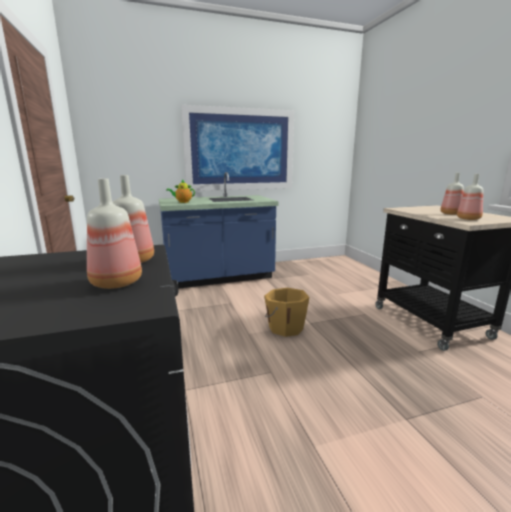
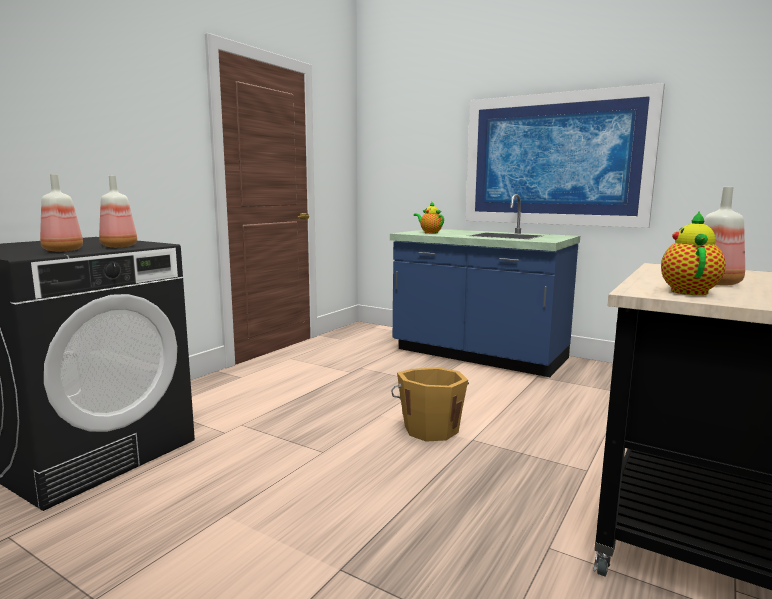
camera: 50 degrees right, 5 degrees down
(469, 219) = (688, 291): bottle -> teapot

